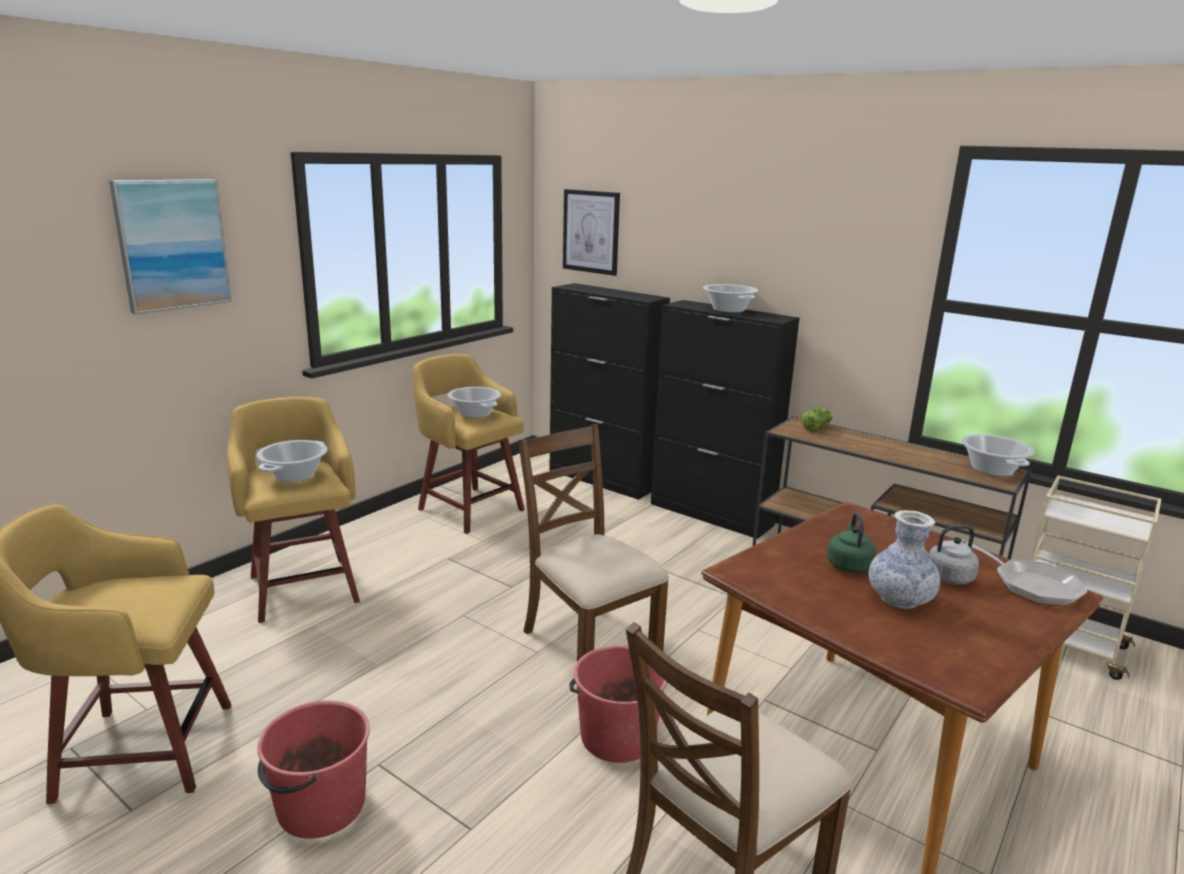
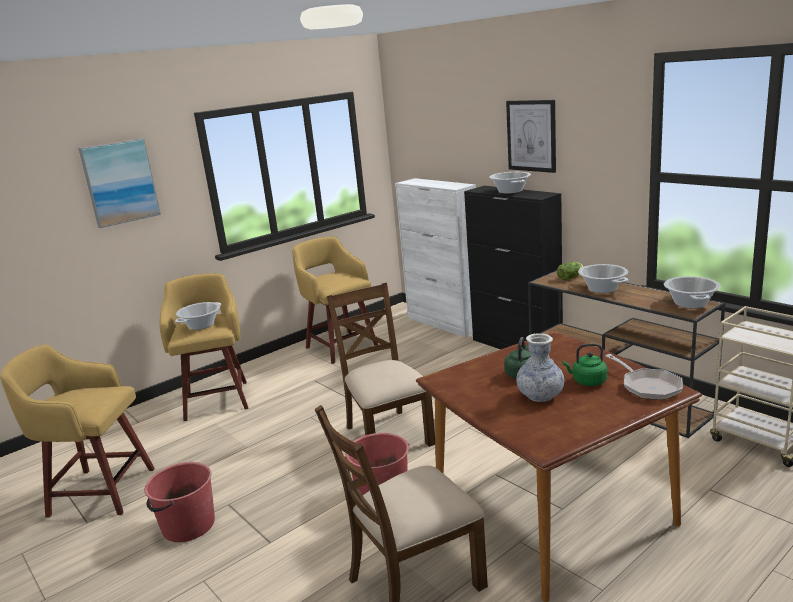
camera: 15 degrees right, 0 degrees up
(475, 414) = (336, 279): cooking pot -> cooking pot (602, 289)
(591, 231) = (422, 139): picture -> picture (531, 136)
(602, 479) = (444, 323): black cabinet -> white cabinet
(946, 577) = (587, 381): grey kettle -> green kettle

